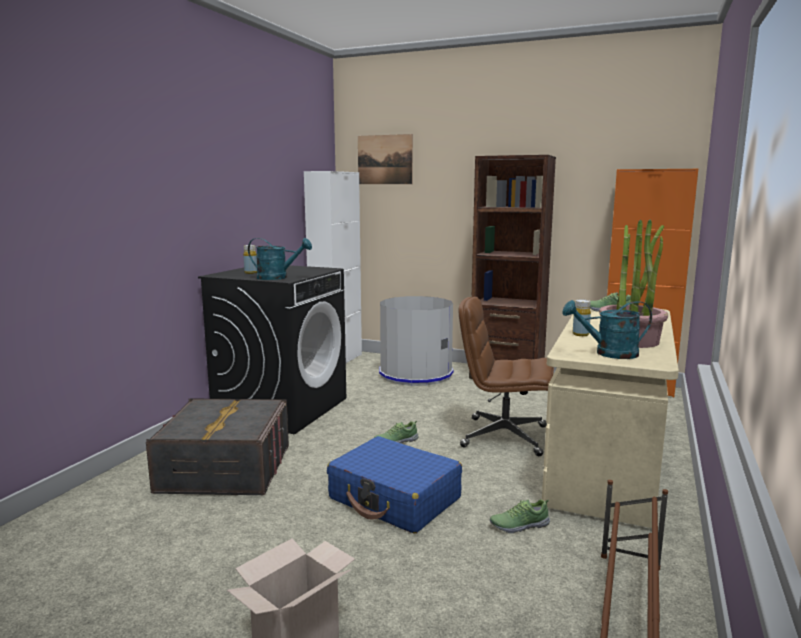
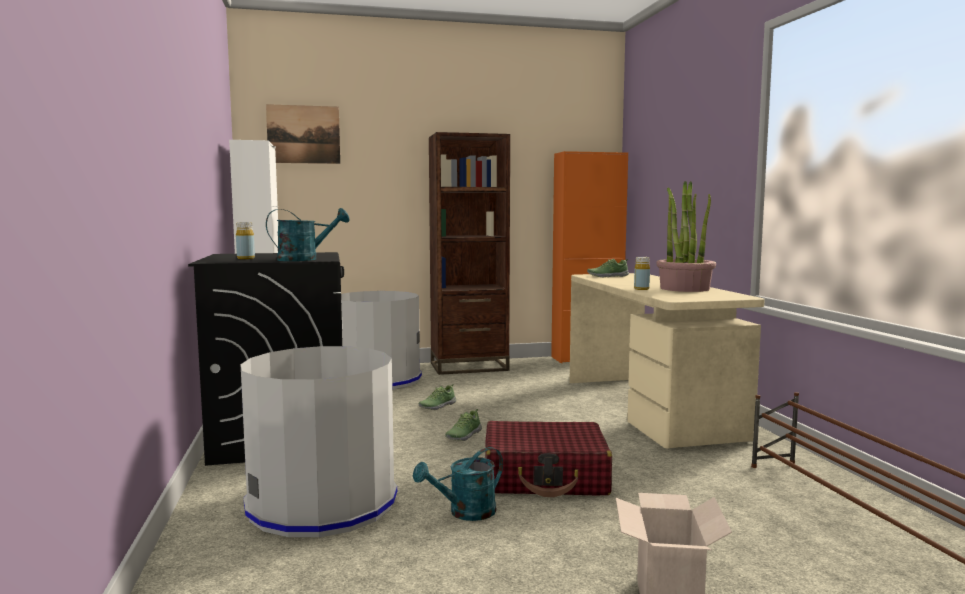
camera: 35 degrees left, 5 degrees down
(225, 468) = (322, 503): grey storage box -> grey trash can
(395, 499) = (545, 477): blue suitcase -> red suitcase
(503, 436) = (549, 411): brown office chair -> none
(519, 525) = (670, 465): shoe -> shoe (437, 406)
(609, 353) = (698, 295): turquoise watering can -> turquoise watering can (465, 513)

